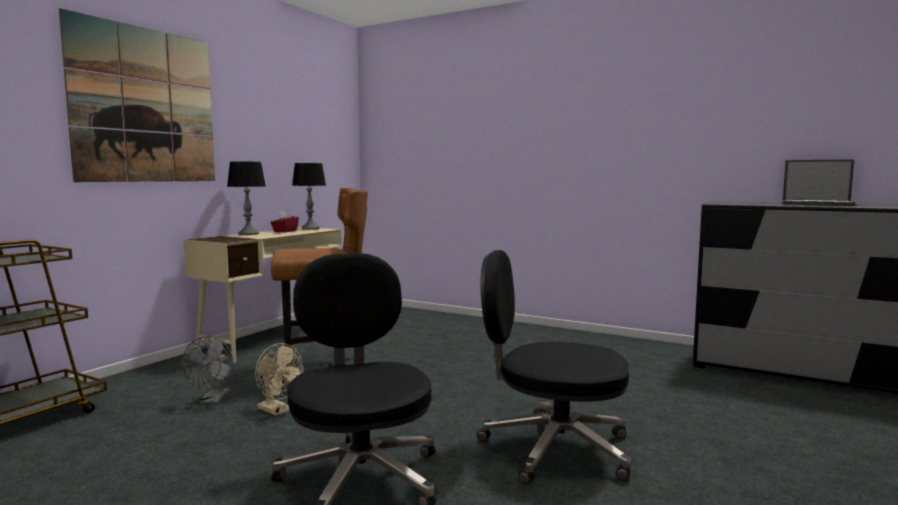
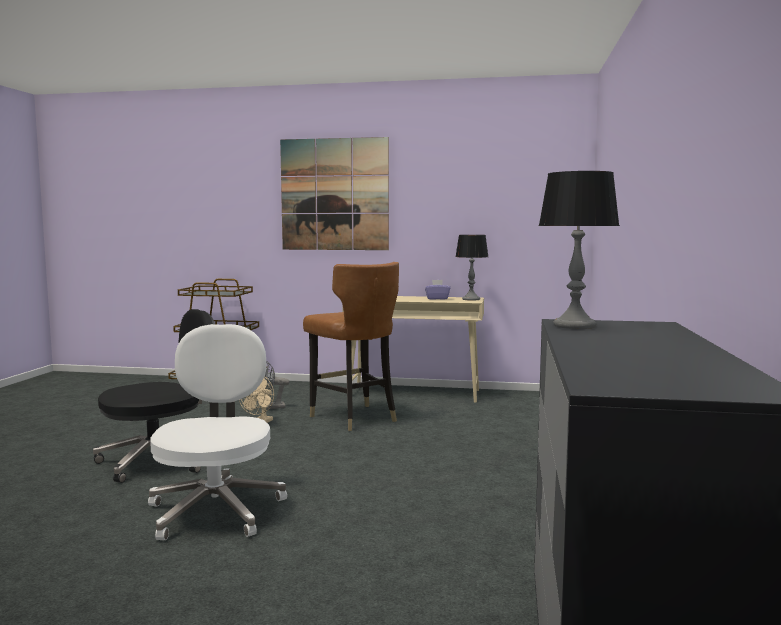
camera: 70 degrees right, 0 degrees up
(248, 234) = (405, 297): table lamp -> table lamp (574, 326)
(285, 231) = (437, 298): red tissue box -> purple tissue box
(553, 449) = (216, 509): black office chair -> white office chair
(817, 204) = (666, 351): laptop -> none

